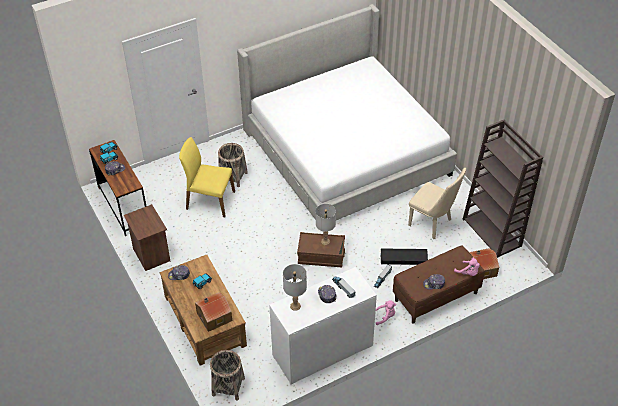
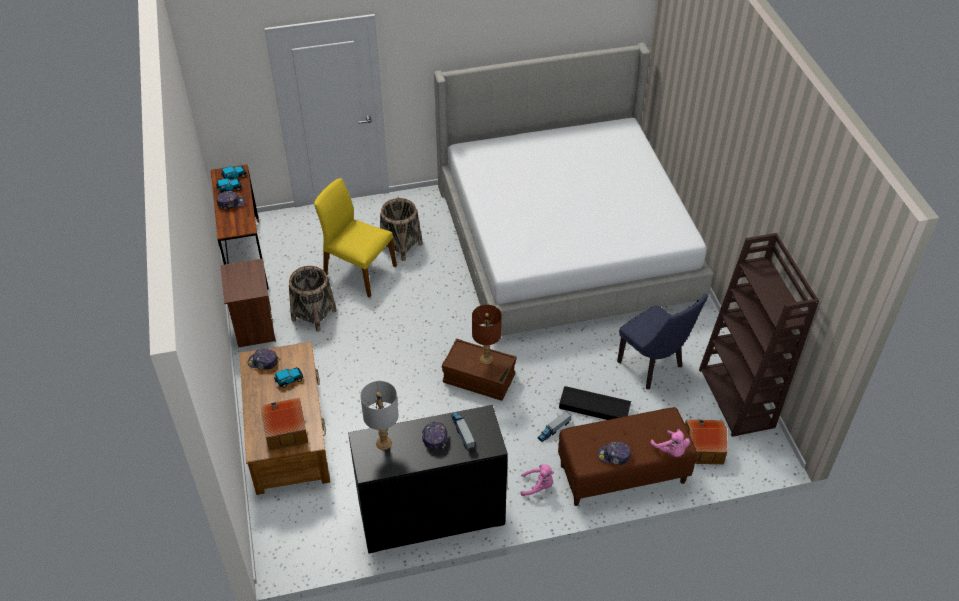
camera: 15 degrees right, 0 degrees up
(228, 386) = (282, 534): basket -> basket (313, 315)
(322, 351) = (431, 515): white dresser -> black dresser
(325, 241) = (486, 359): grey table lamp -> brown table lamp
(433, 224) = (653, 367): beige chair -> blue chair

